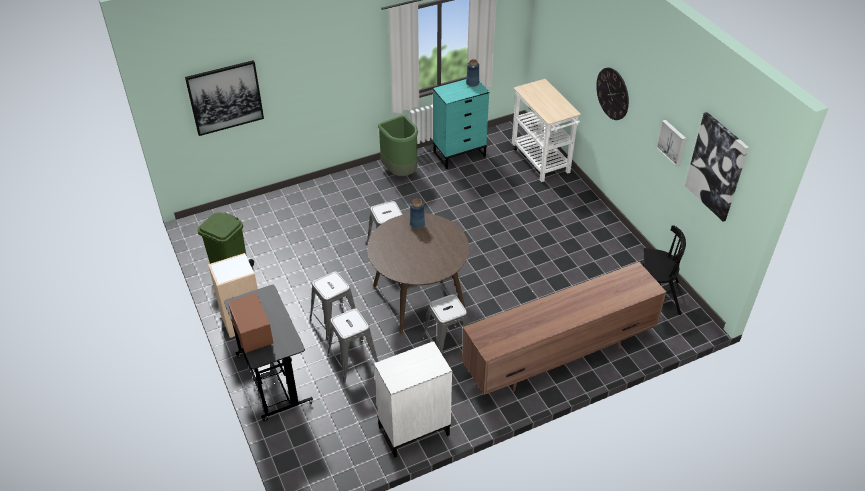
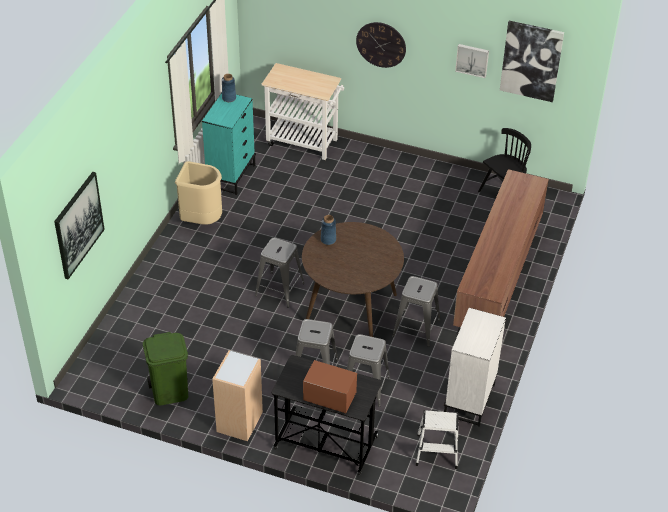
camera: 45 degrees left, 0 degrees up
(339, 449) = (436, 450): none -> white step ladder
(400, 171) = (201, 220): green trash can -> beige trash can

